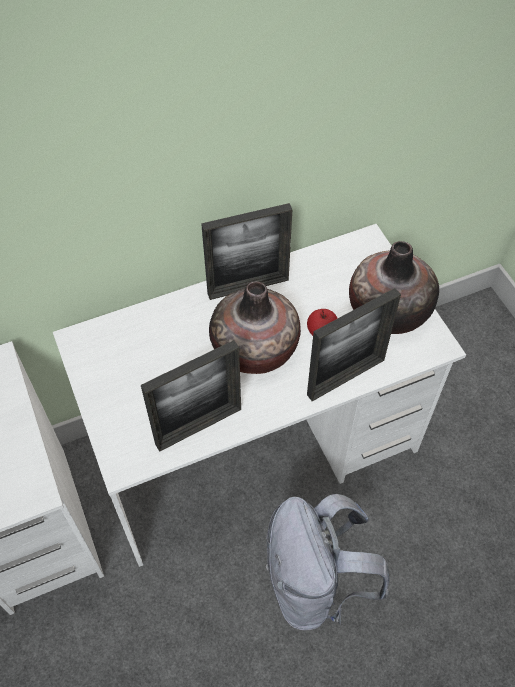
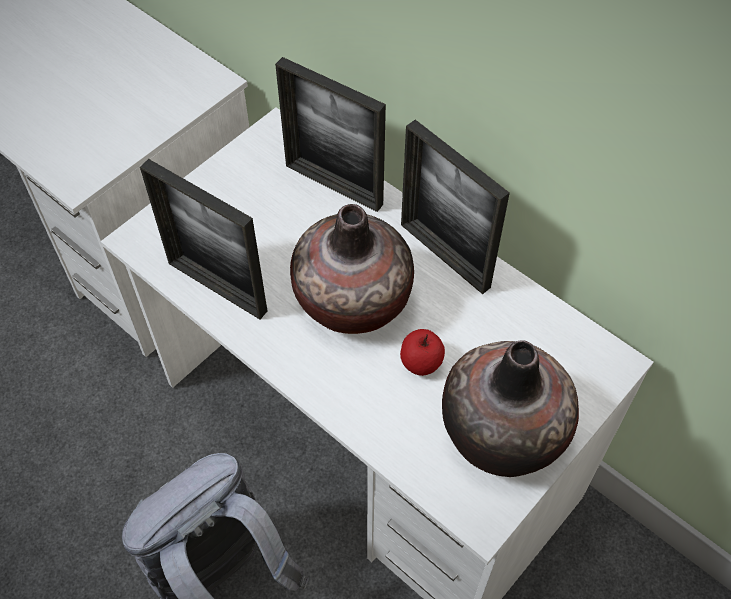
camera: 65 degrees right, 0 degrees up
(346, 377) = (364, 416): picture frame -> picture frame (334, 185)

